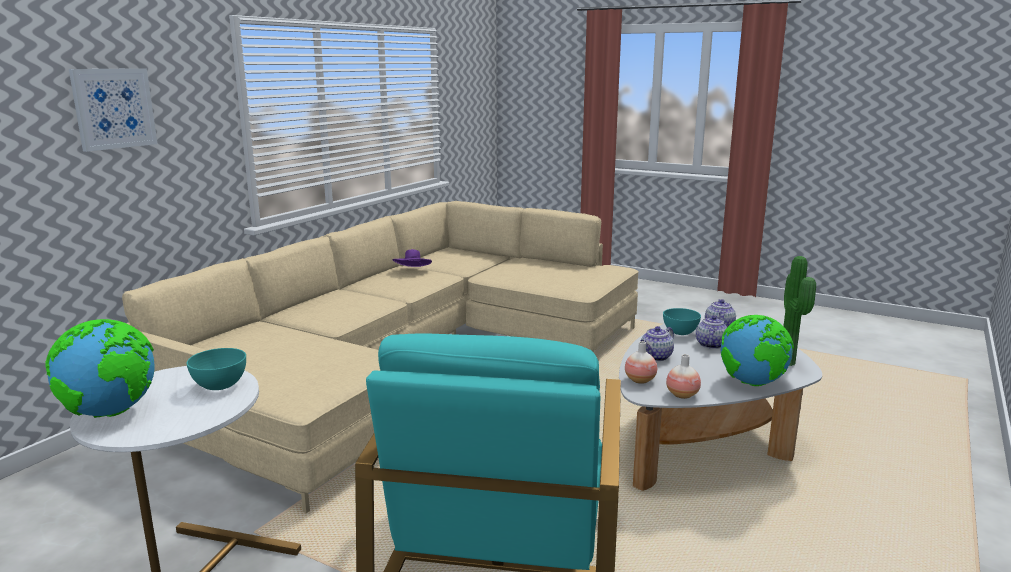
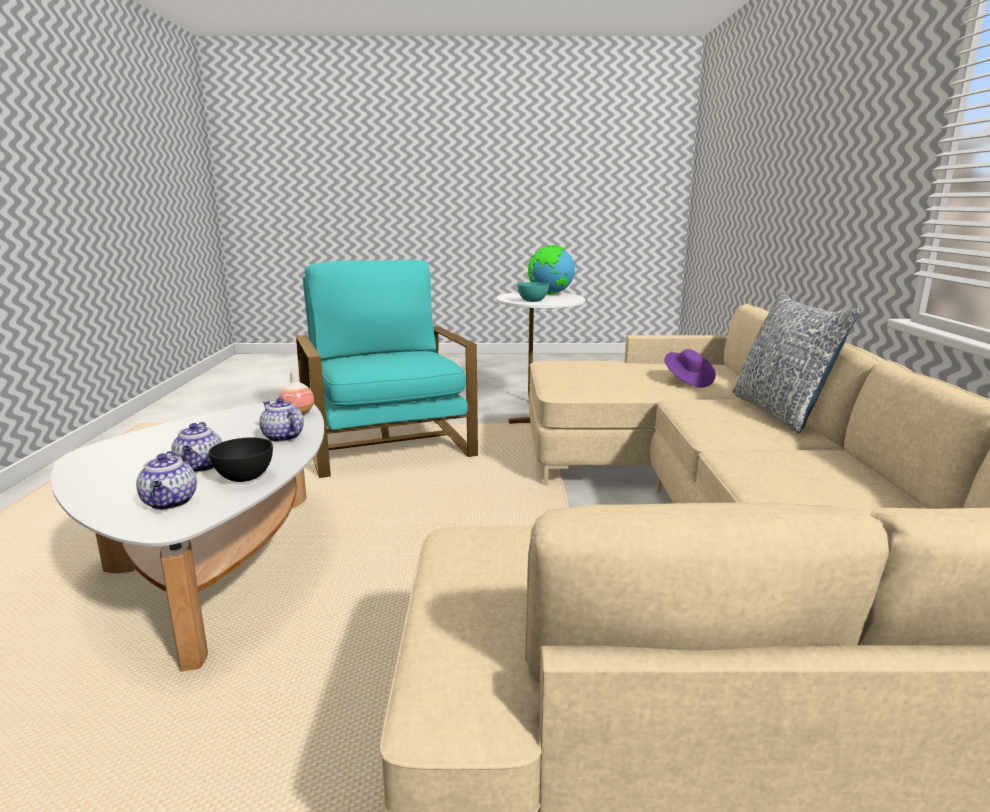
camera: 150 degrees right, 0 degrees up
(113, 108) = (843, 138): picture -> none
(307, 303) = (780, 412): none -> pillow
(413, 271) = (857, 501): purple hat -> purple hat (687, 381)
(656, 357) = (282, 437): teapot -> teapot turned 60 degrees counterclockwise
(680, 332) = (245, 477): turquoise bowl -> black bowl
(682, 395) = (253, 410): vase -> none
(753, 383) = (168, 431): globe -> none
(790, 362) = (93, 462): potted plant -> none

